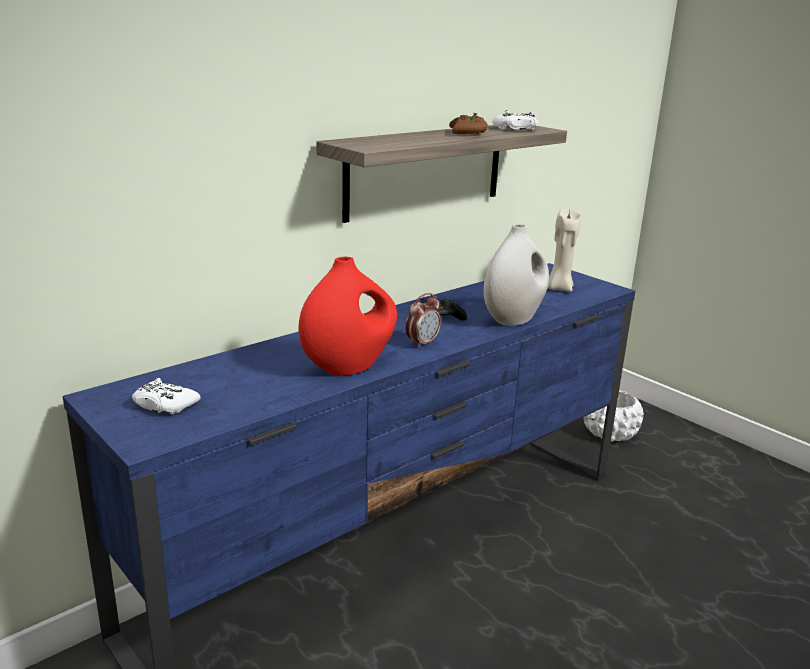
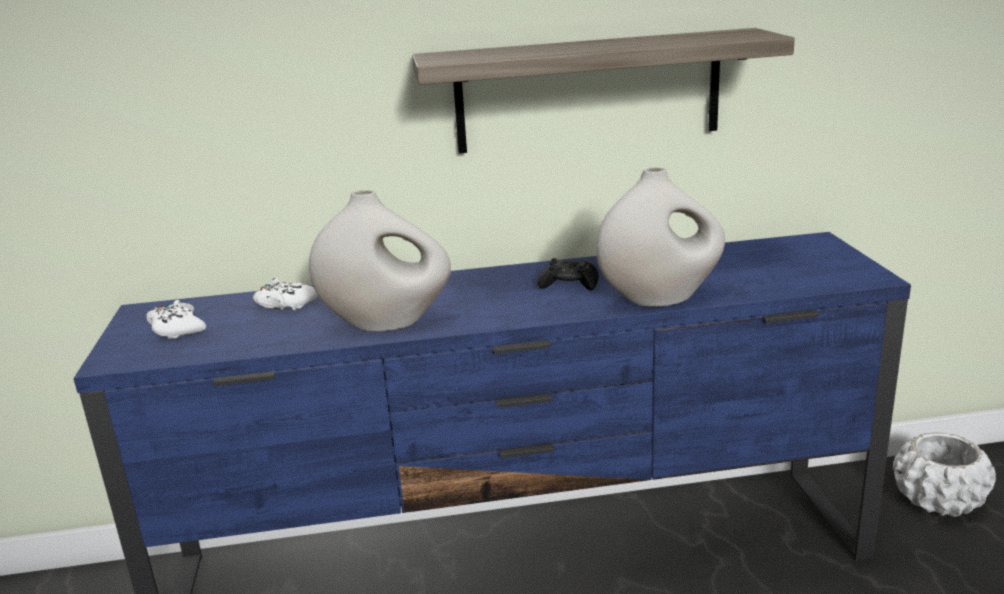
camera: 35 degrees right, 0 degrees up
(349, 366) = (387, 322): red vase -> white vase
(422, 343) = (503, 310): alarm clock -> none
(467, 133) = (627, 42): brown game controller -> none
(515, 129) = (717, 36): white game controller -> white game controller (285, 303)
(559, 288) = (789, 267): beige candle -> none

